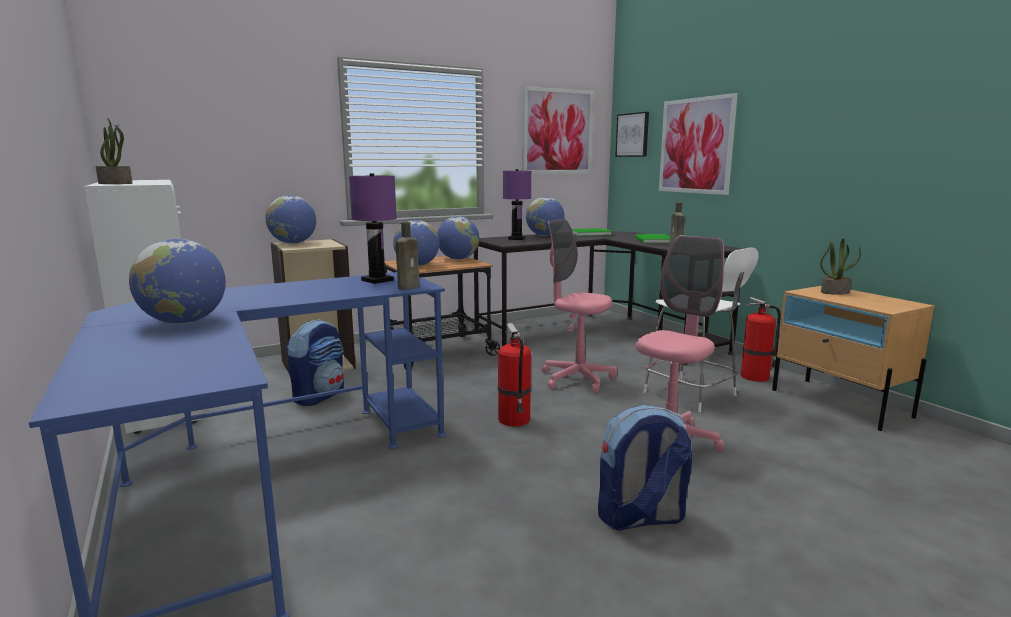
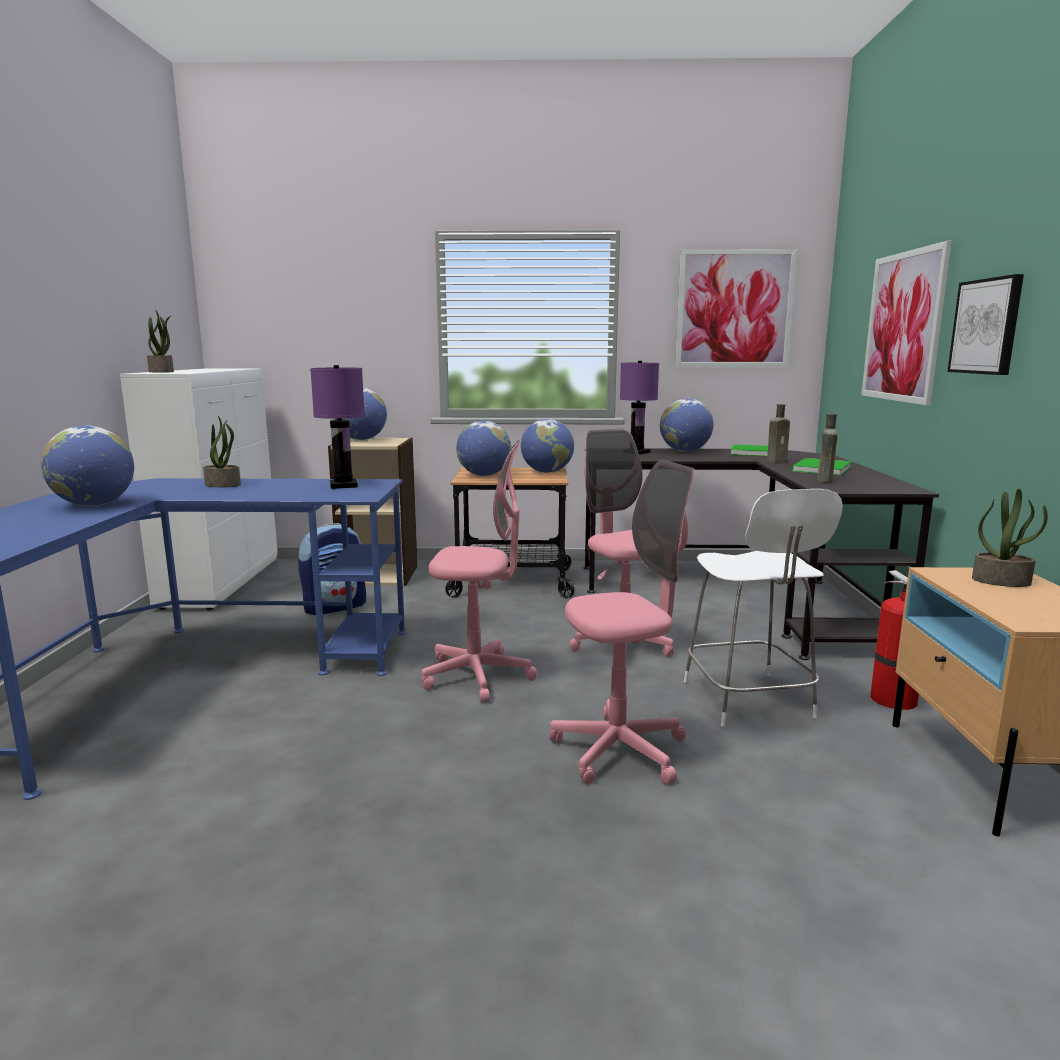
camera: 30 degrees right, 0 degrees up
(261, 291) = (223, 485): none -> potted plant
(410, 287) = (350, 496): brown bottle -> brown bottle (778, 462)
(515, 420) = (477, 676): fire extinguisher -> pink office chair
(633, 135) = (846, 311): picture -> picture (986, 326)
(640, 518) = (440, 827): backpack -> none

